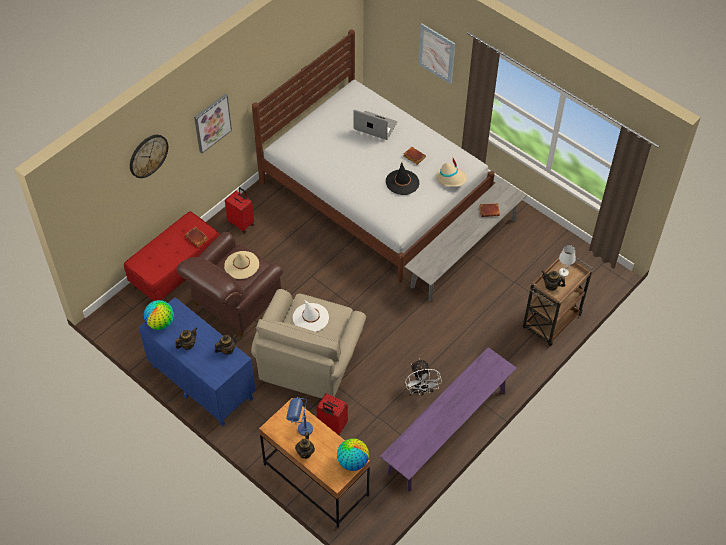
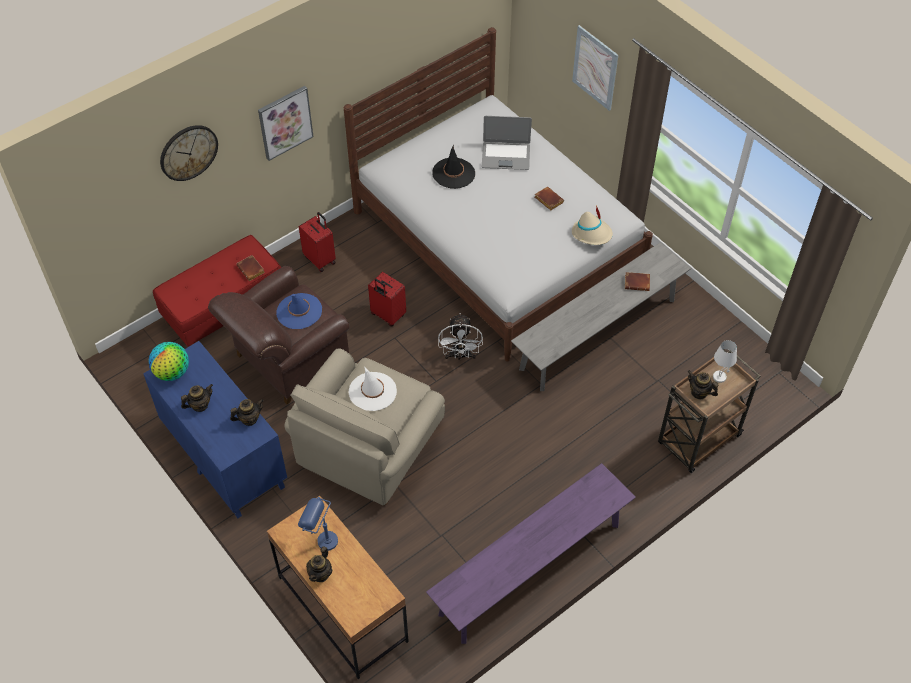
camera: 10 degrees right, 0 degrees up
(241, 265) = (299, 311): beige hat -> blue hat
(331, 426) = (378, 538): red suitcase -> red suitcase (387, 315)
(352, 461) = (381, 596): globe -> none
(375, 126) = (505, 156): laptop -> laptop turned 150 degrees clockwise
(402, 182) = (526, 231): black hat -> black hat (453, 173)
(420, 391) = (505, 509): white fan -> white fan (460, 356)

